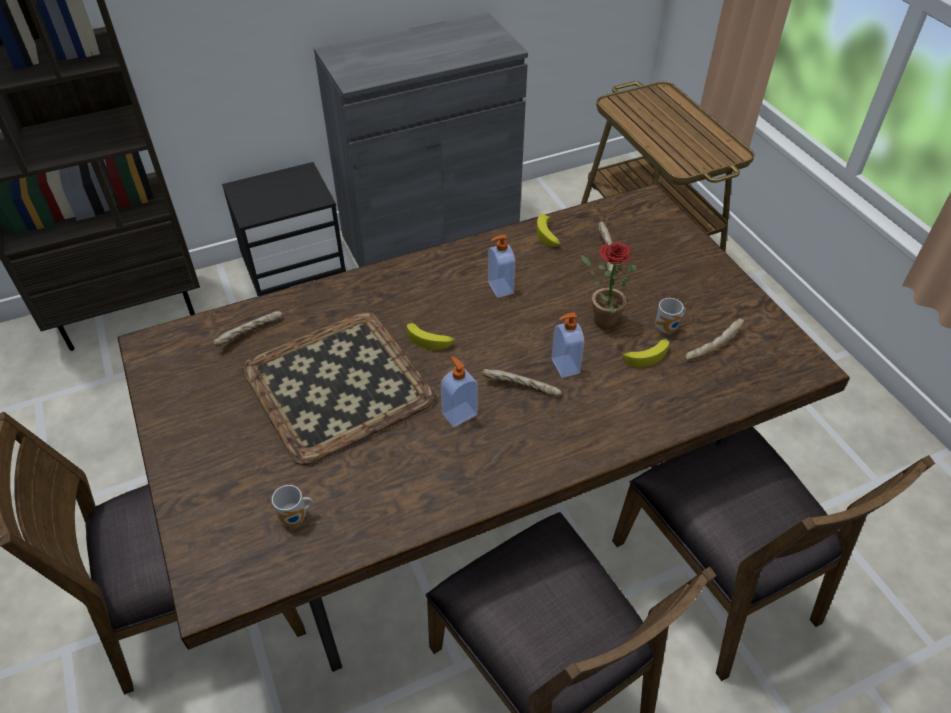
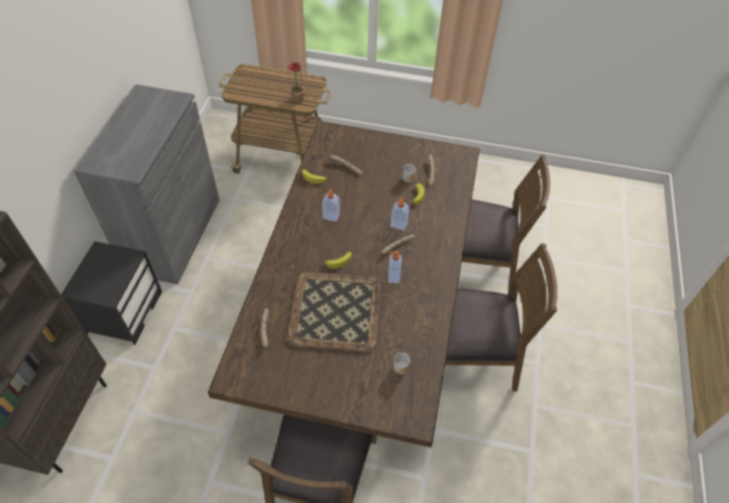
camera: 55 degrees left, 5 degrees up
(600, 319) = (383, 196): potted plant -> potted plant (295, 101)

